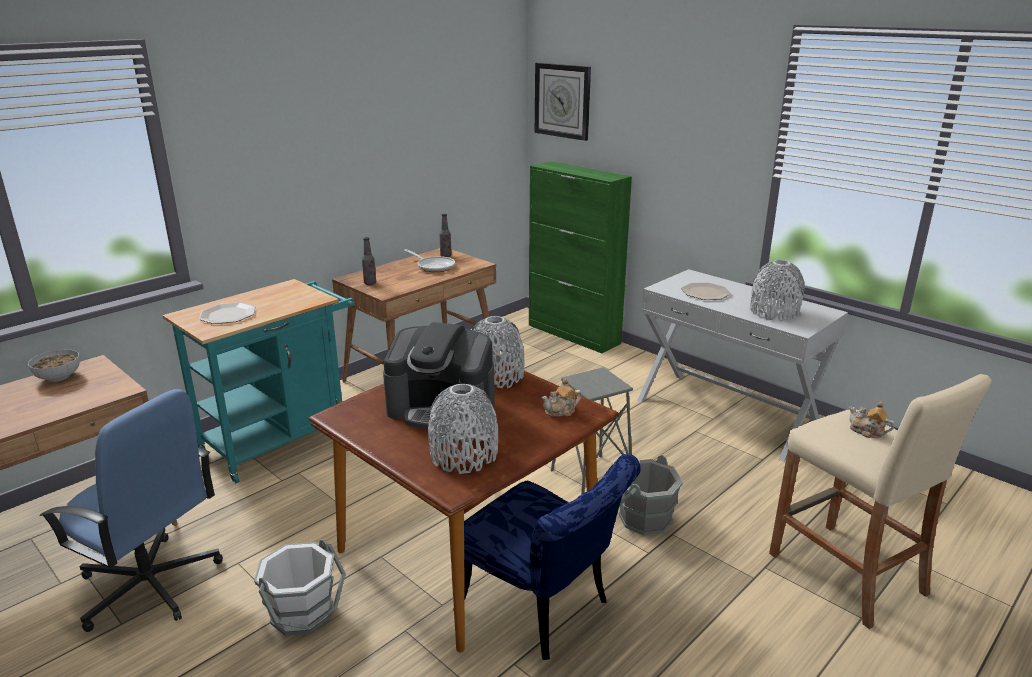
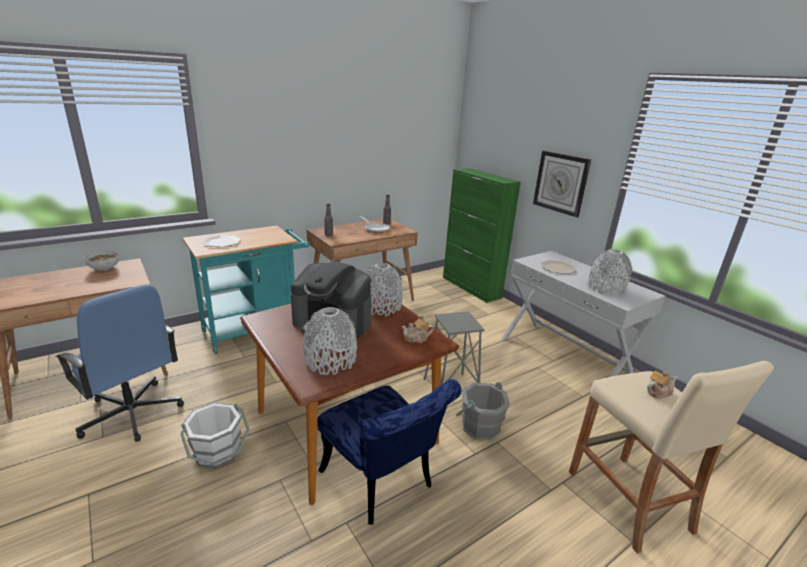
camera: 10 degrees right, 0 degrees up
(562, 101) = (481, 126): wall clock -> wall clock (561, 183)
(867, 432) = (658, 392): teapot -> teapot turned 105 degrees clockwise

